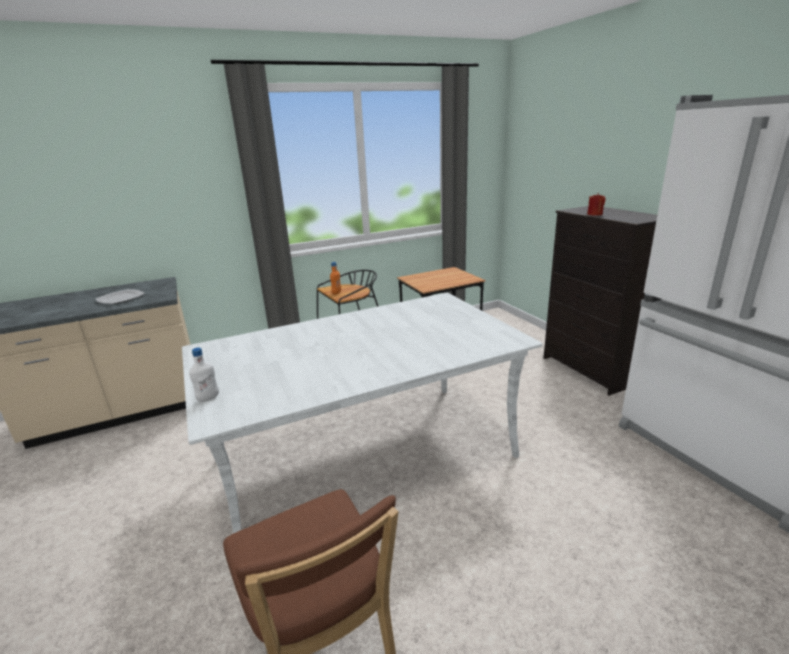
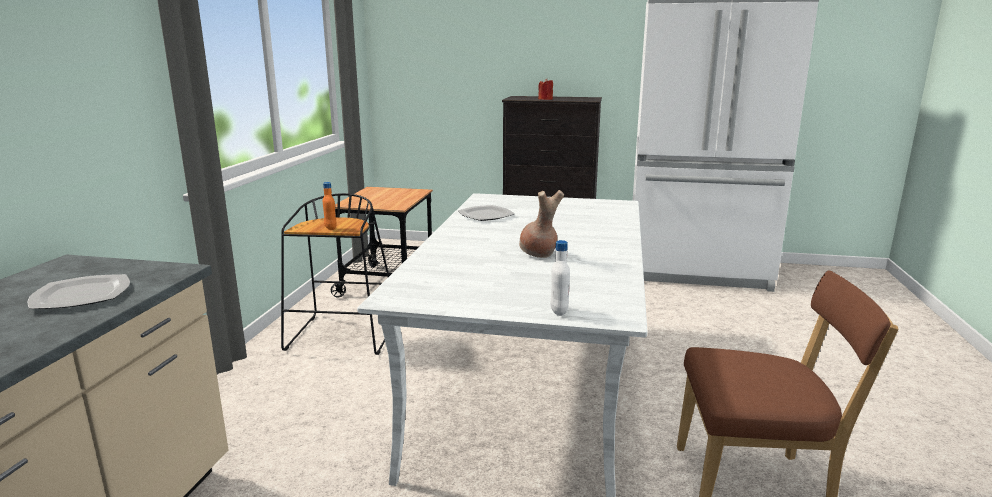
camera: 55 degrees left, 5 degrees down
(323, 356) = (538, 254): none -> brown vase
(395, 313) = (485, 215): none -> plate

